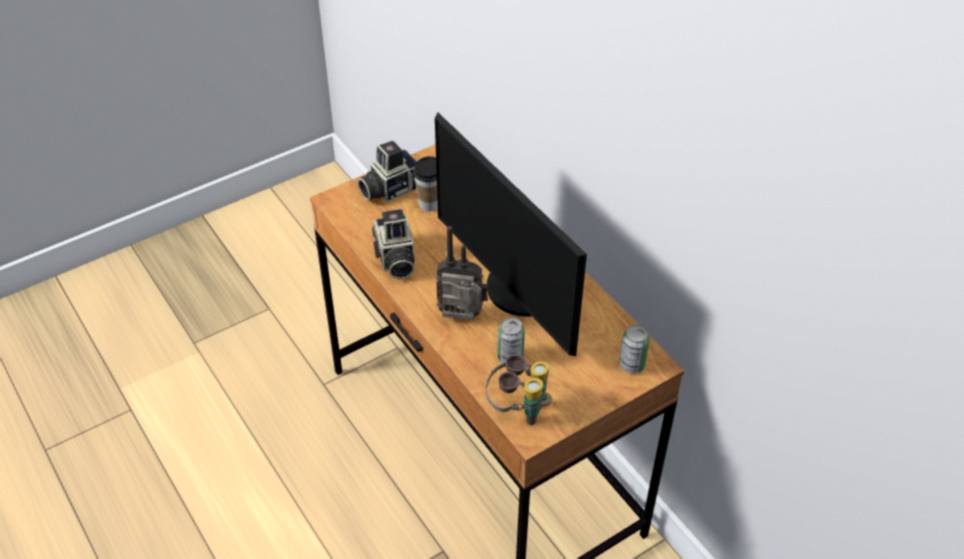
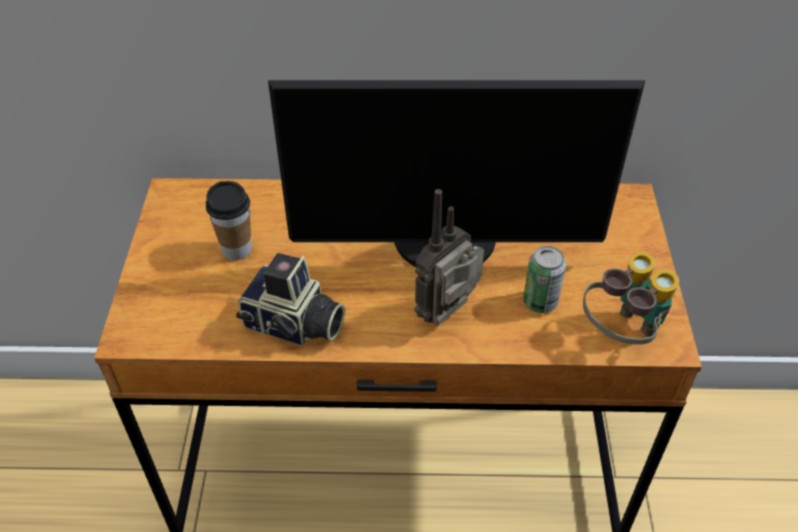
camera: 55 degrees left, 0 degrees up
(389, 188) = (171, 271): camera -> none
(631, 365) = (619, 214): can -> none

